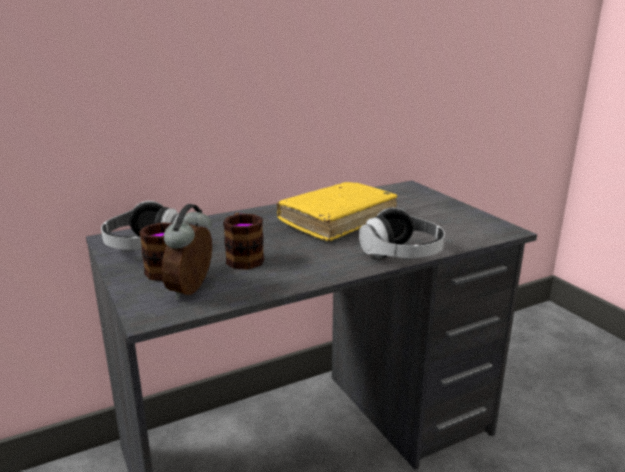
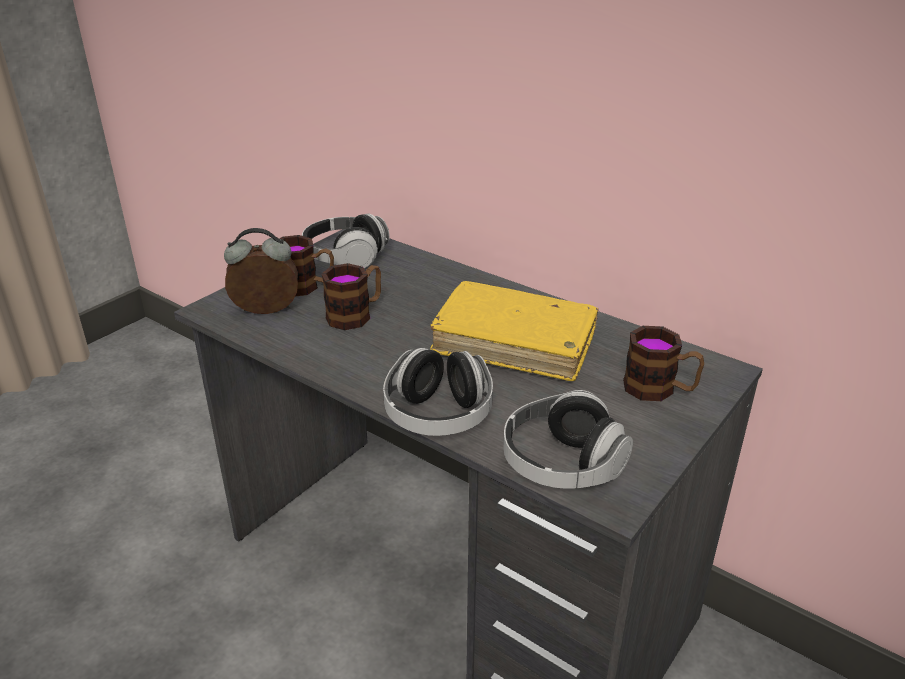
camera: 65 degrees right, 10 degrees up
(416, 201) = (659, 389): none -> mug
(470, 234) = (562, 464): none -> headphones

